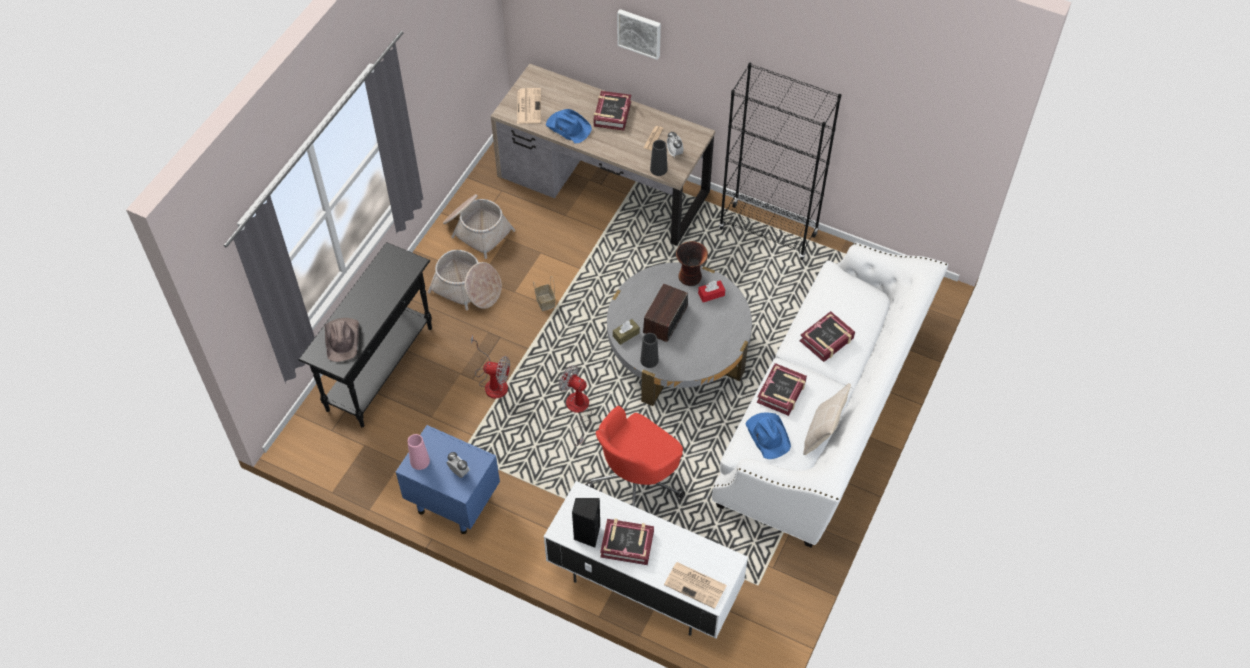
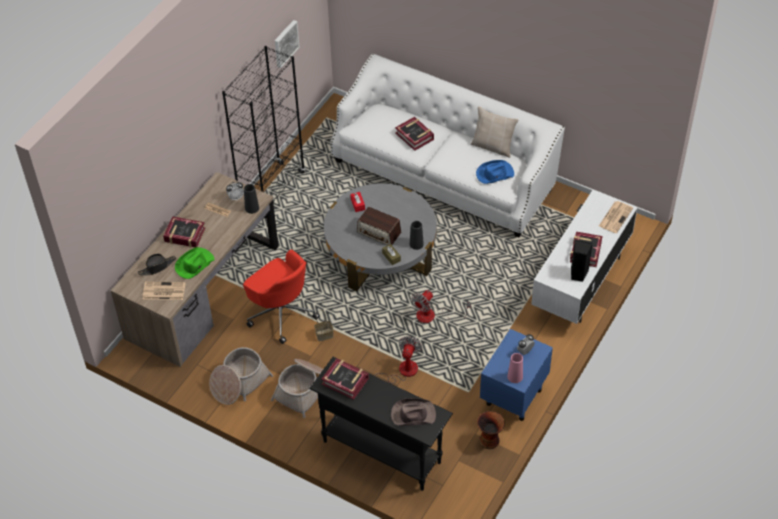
camera: 85 degrees left, 5 degrees down
(563, 97) = (157, 267): none -> black hat
(568, 127) = (194, 264): blue hat -> green hat
(636, 481) = (496, 282): red office chair -> red office chair (281, 312)
(639, 32) = (161, 162): picture -> picture (285, 43)
(691, 277) = (339, 215): vase -> vase (489, 440)
(781, 392) = (458, 164): book -> book (345, 381)

